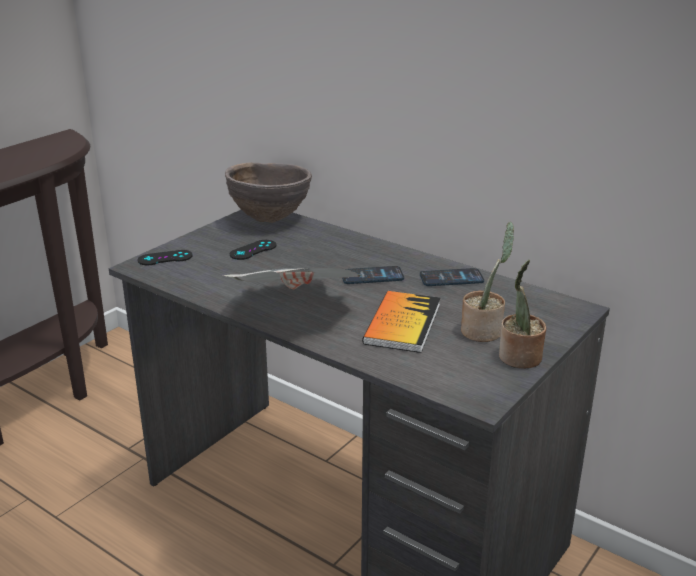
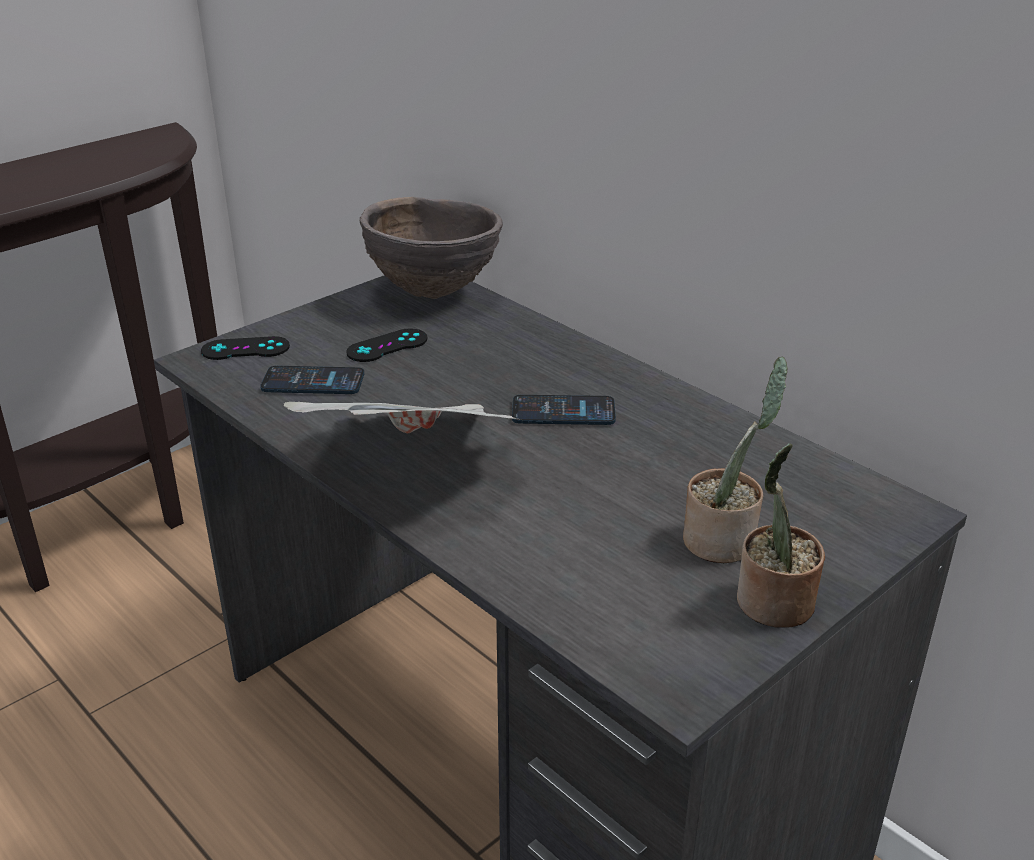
camera: 10 degrees right, 5 degrees up
(402, 323) = (586, 510): book -> none
(451, 278) = (697, 428): phone -> phone (313, 382)

